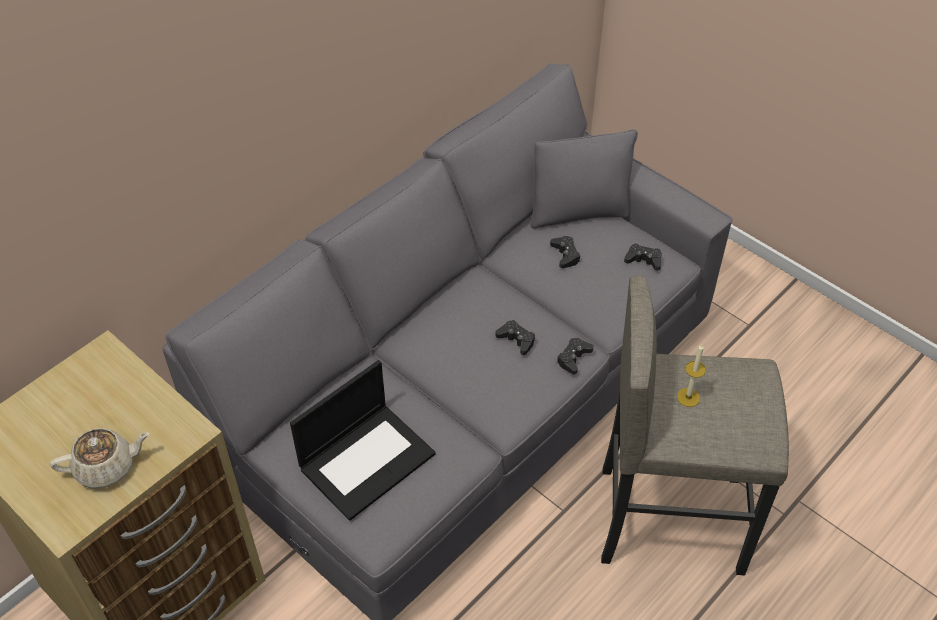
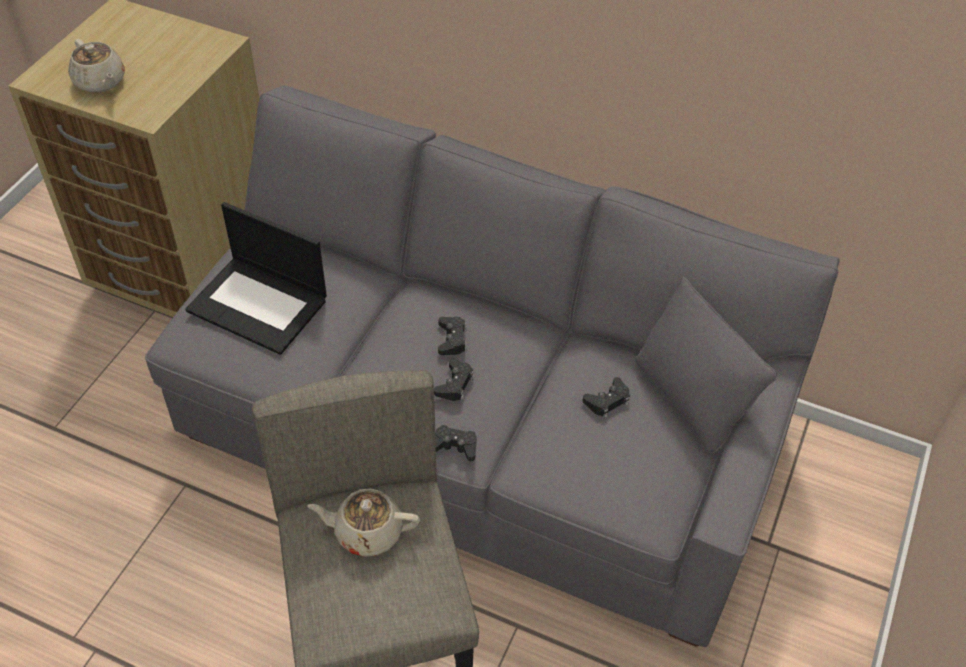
camera: 70 degrees right, 0 degrees up
(643, 260) = (640, 483): black game controller -> black game controller (452, 339)
(688, 397) = (367, 532): candle -> beige teapot

